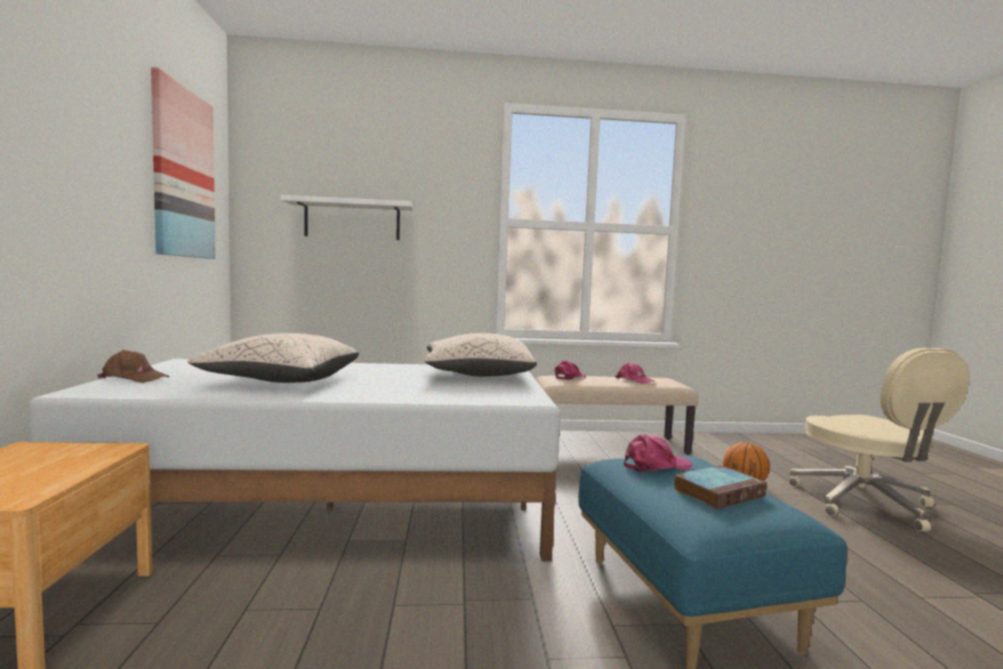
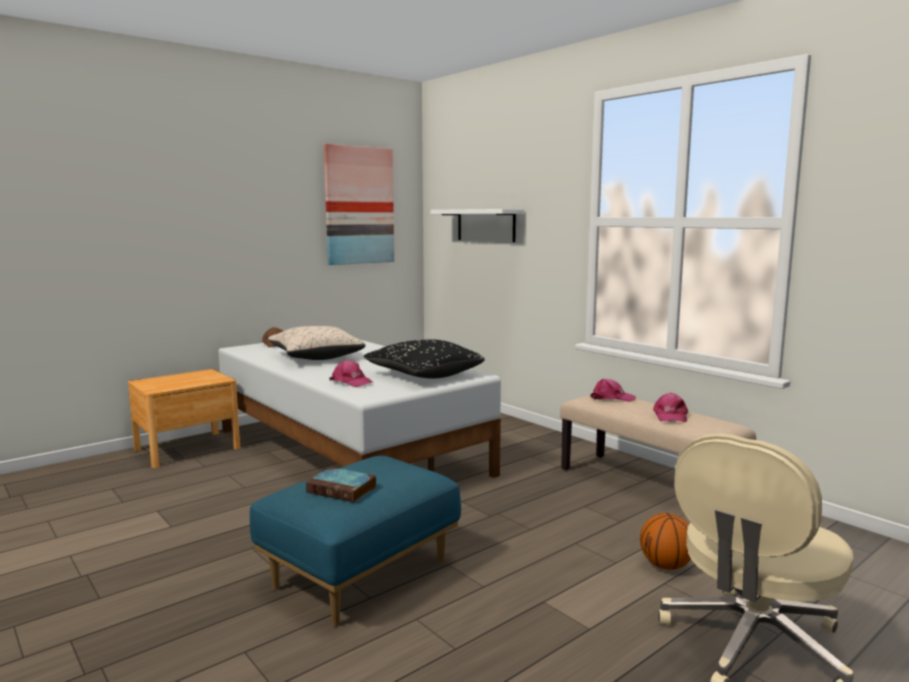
camera: 55 degrees right, 5 degrees up
(476, 375) = (424, 375): beige pillow -> black pillow
(655, 466) = (378, 467): pink cap -> pink cap (351, 382)

